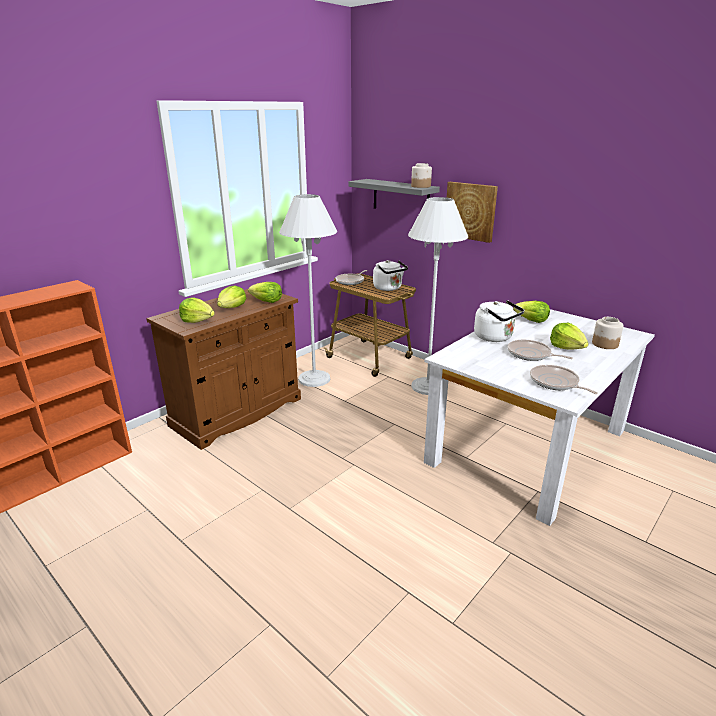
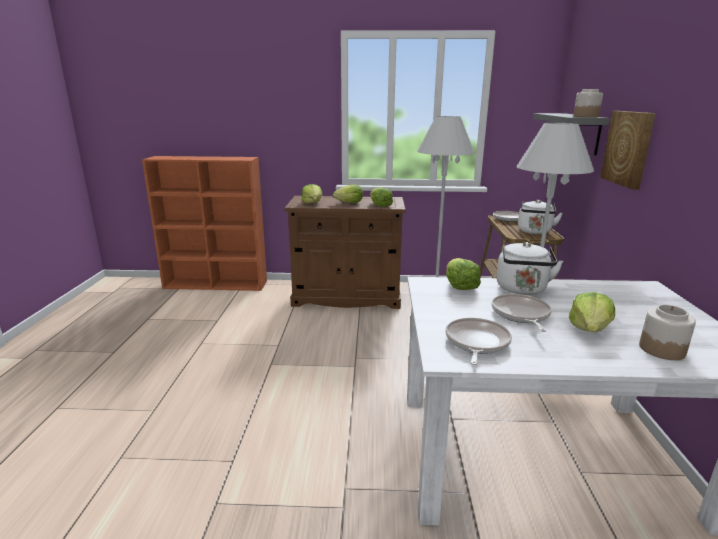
camera: 50 degrees right, 5 degrees down
(531, 320) = (615, 295): lettuce -> lettuce (460, 285)

